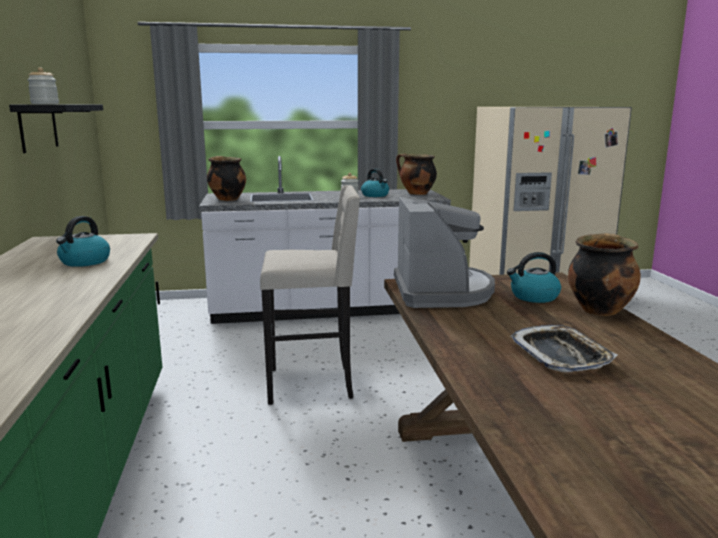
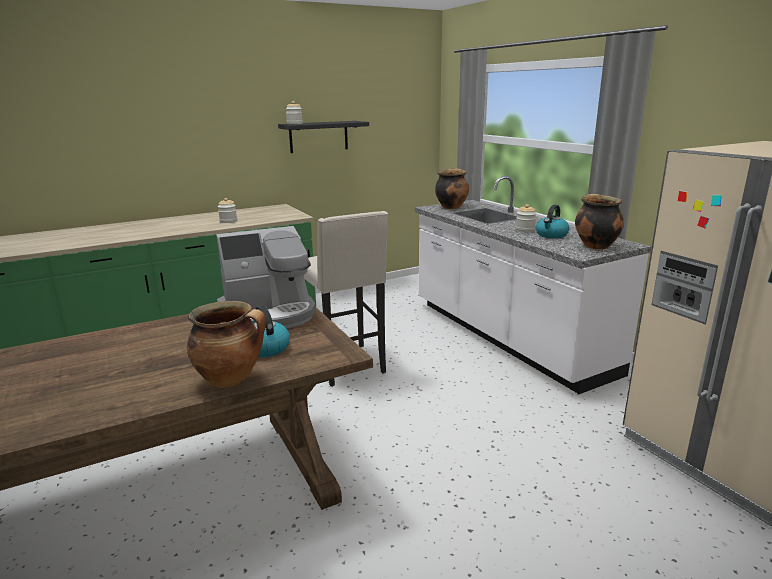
camera: 70 degrees right, 5 degrees up
(84, 262) = (228, 221): kettle -> jar
(561, 355) = (110, 365): tray -> none

